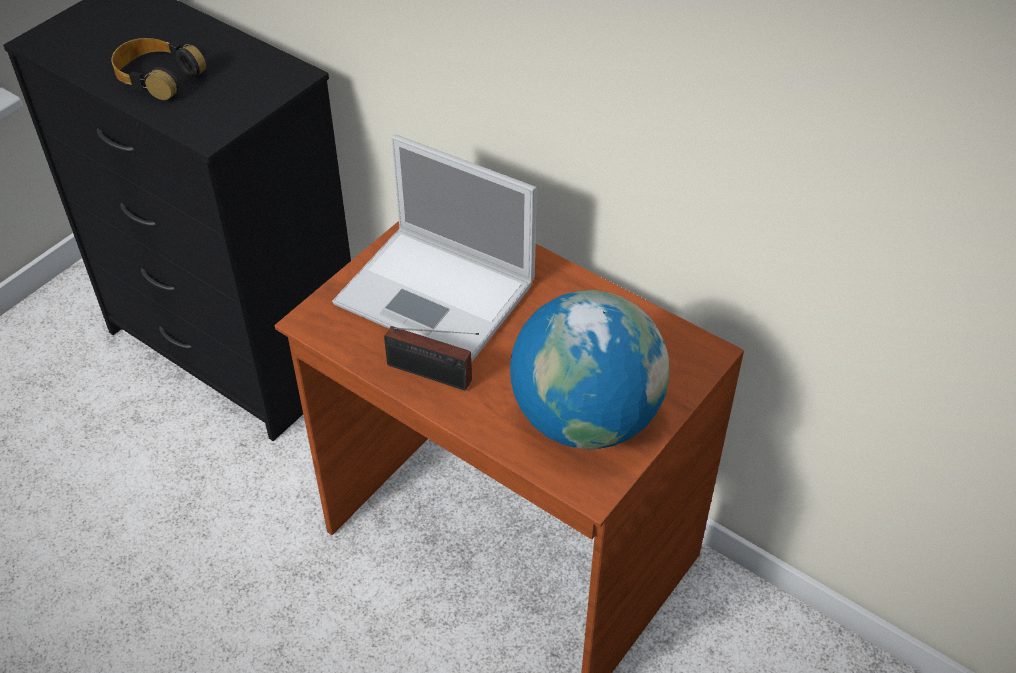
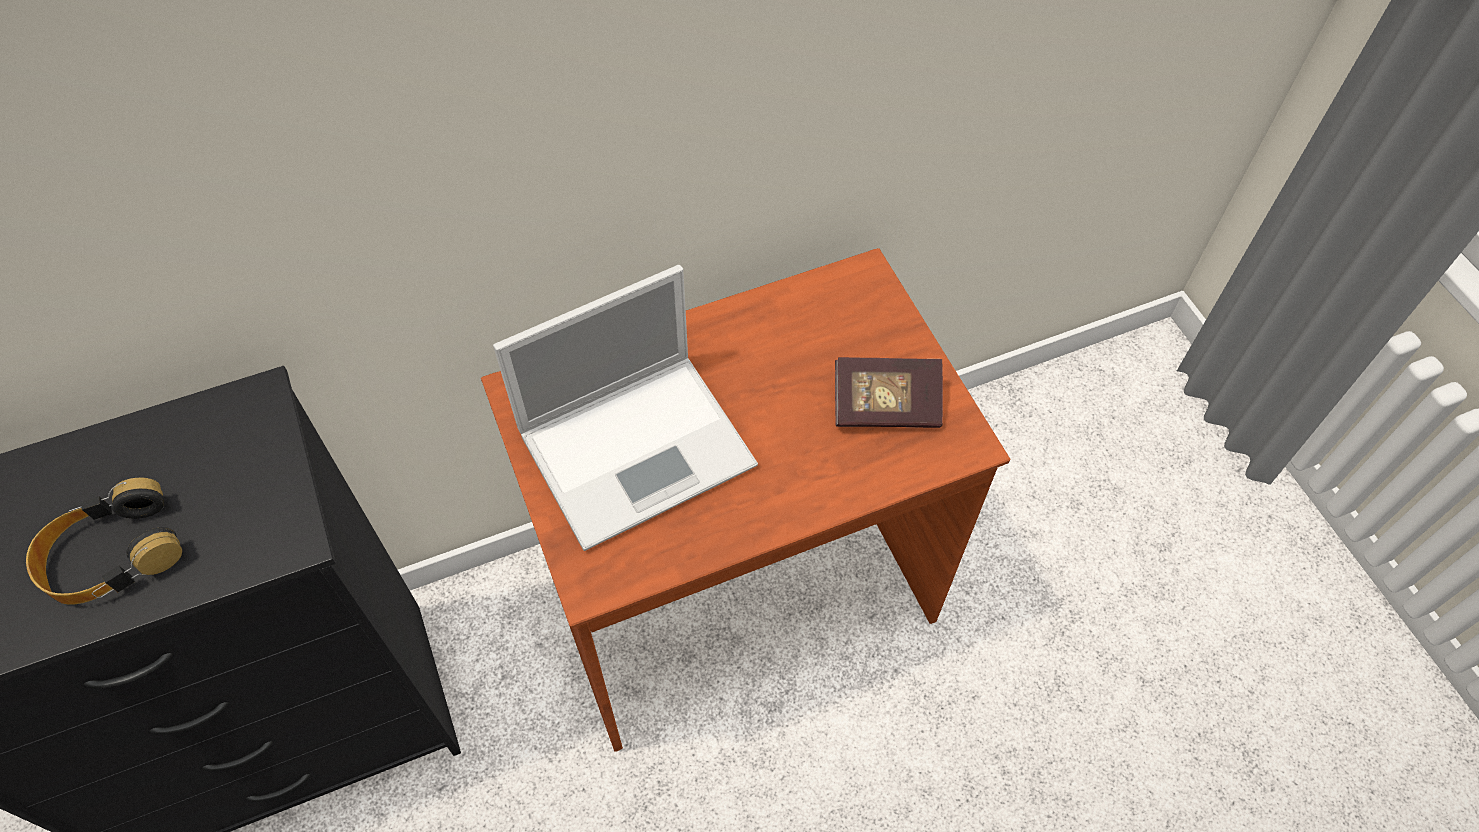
camera: 60 degrees left, 10 degrees up
(433, 375) = (749, 505): radio -> none
(586, 418) = (885, 406): globe -> book

